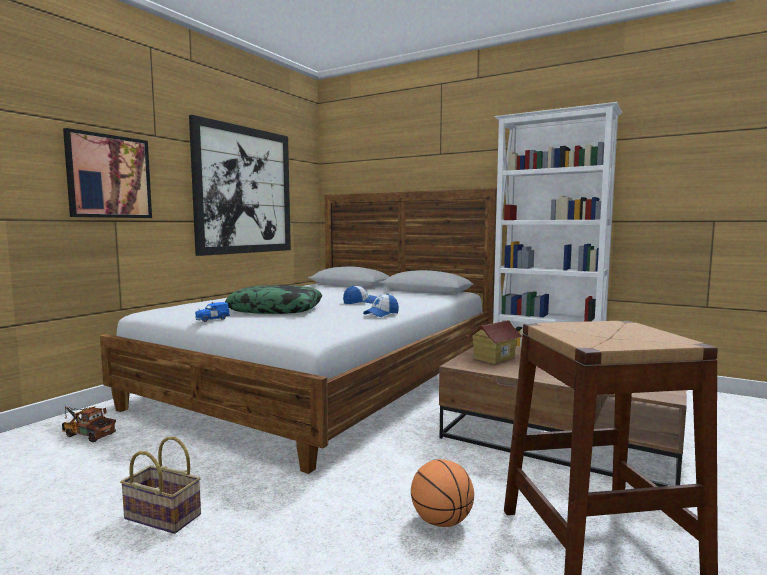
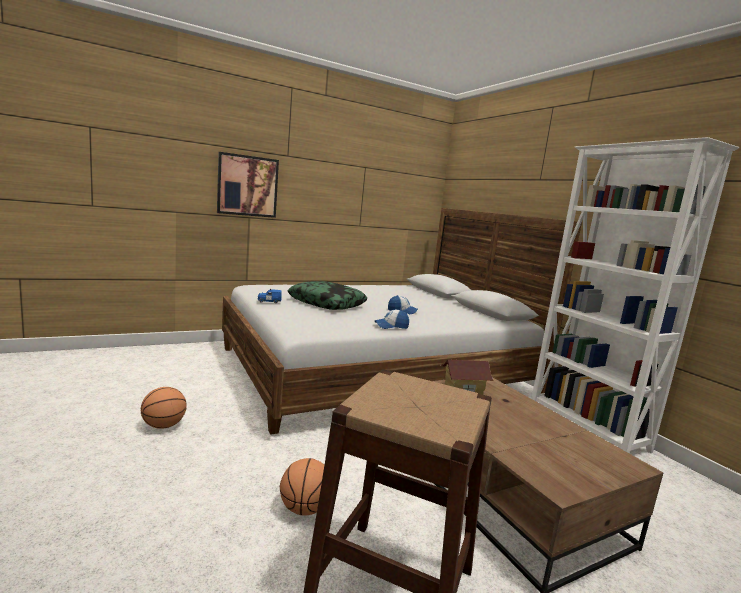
camera: 30 degrees right, 5 degrees up
(87, 434) = (193, 359): toy truck -> none
(160, 517) = (163, 426): basket -> basketball
(244, 190) = (361, 200): picture -> none

